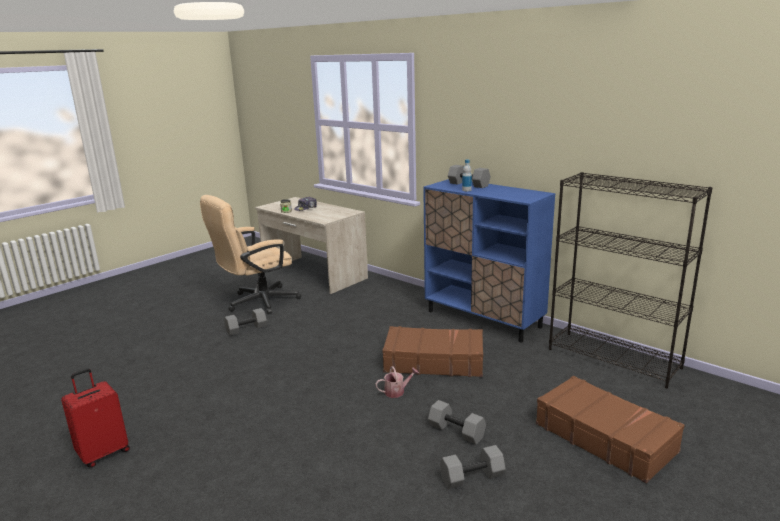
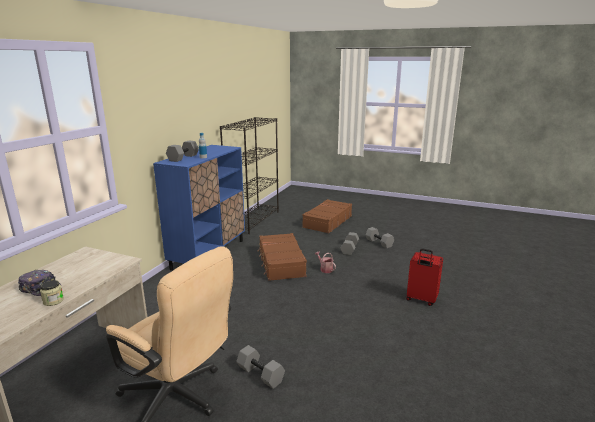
camera: 110 degrees left, 0 degrees up
(103, 453) = (497, 367): red suitcase -> red suitcase (421, 299)

